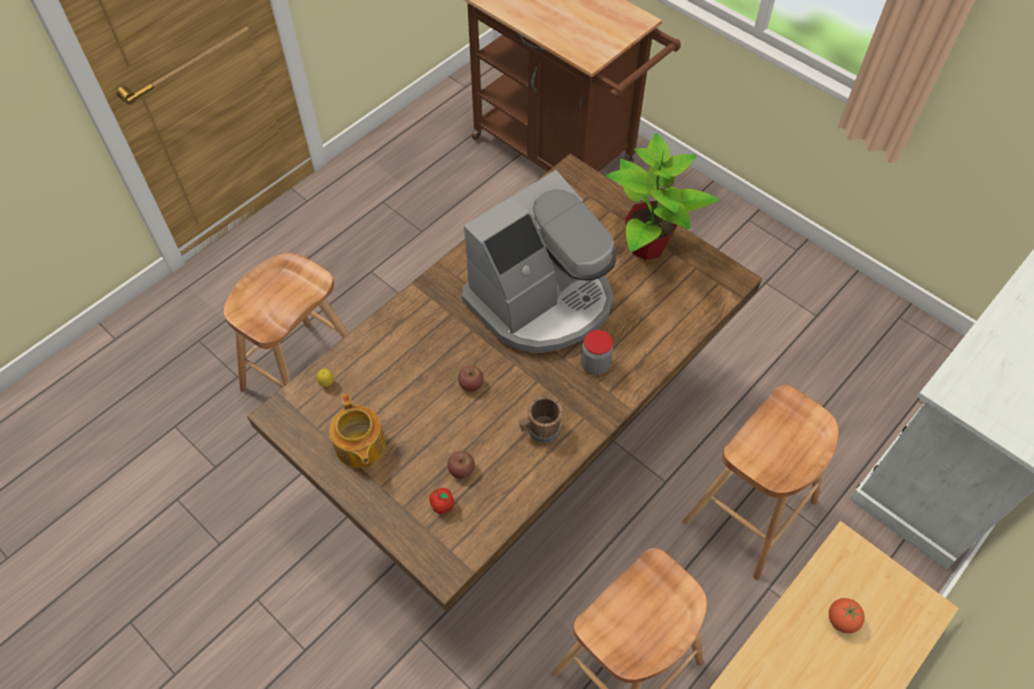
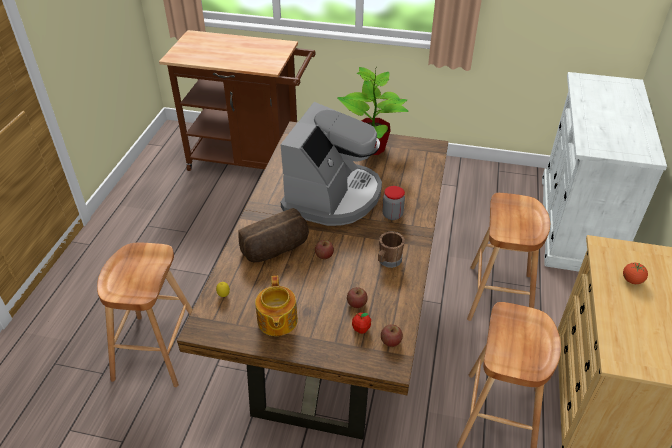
camera: 30 degrees left, 15 degrees down
(360, 447) = (276, 321): teapot -> teapot turned 45 degrees clockwise
(422, 349) = (276, 249): none -> bread
(464, 540) = (391, 341): none -> apple

